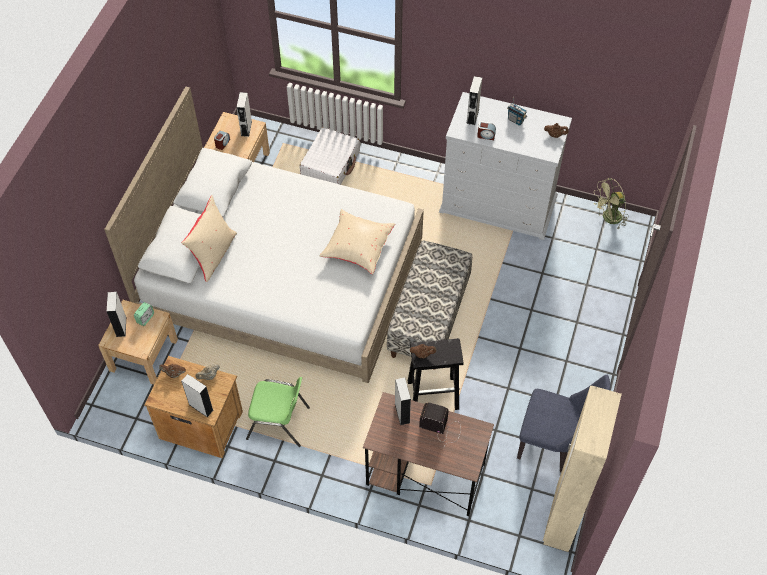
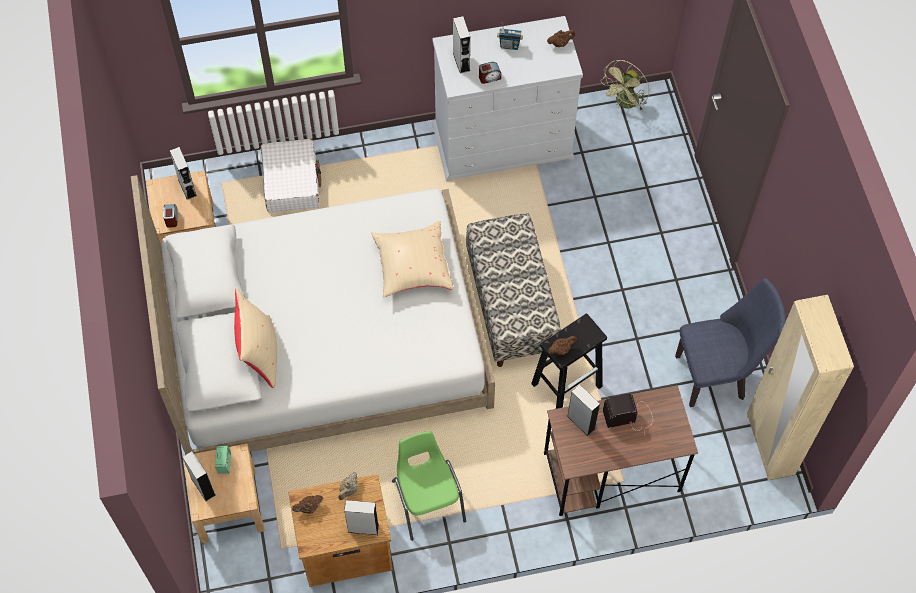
camera: 30 degrees left, 5 degrees up
(279, 423) = (427, 500): green chair -> green chair turned 90 degrees counterclockwise

